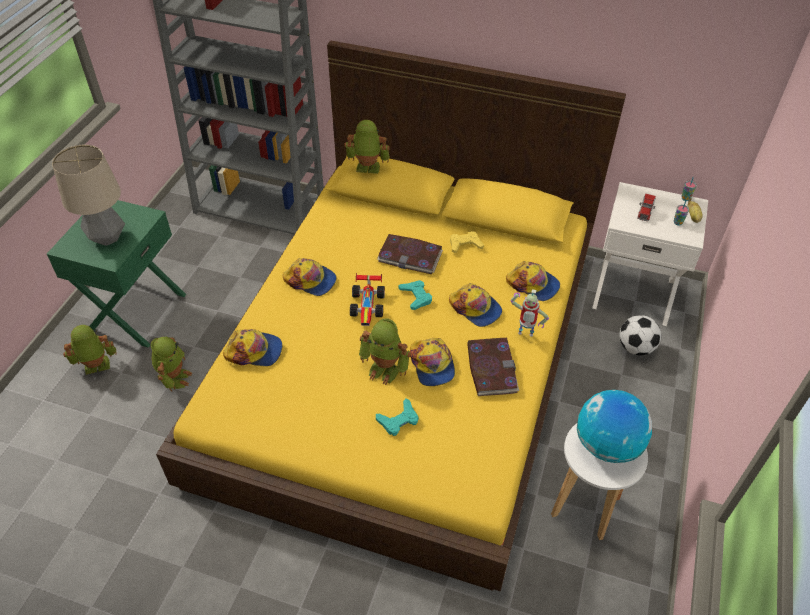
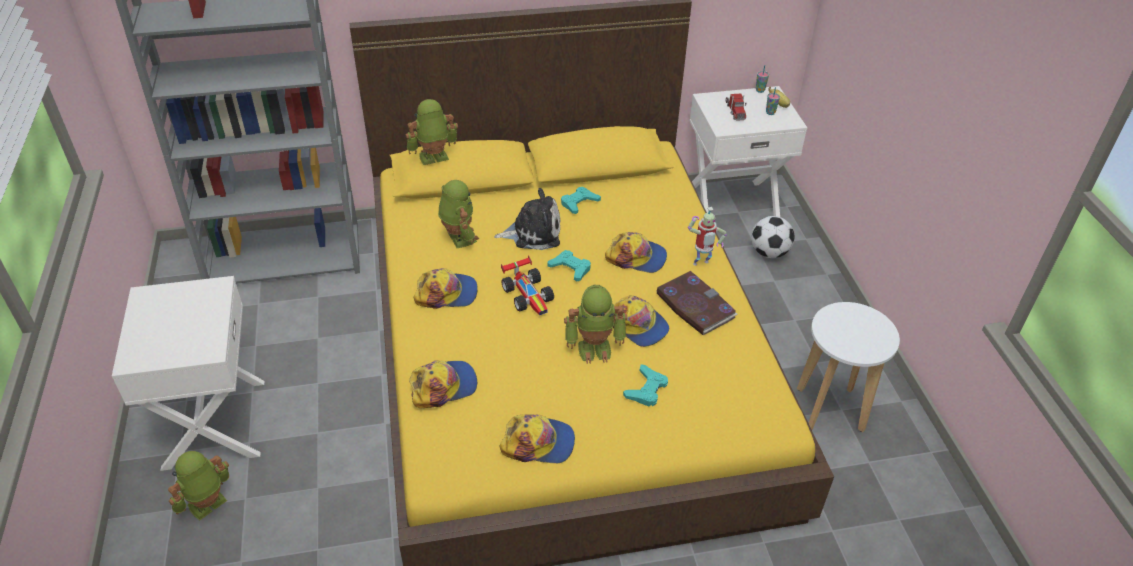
camera: 30 degrees left, 5 degrees down
(107, 238) = (182, 329): table lamp -> none
(136, 311) = (212, 424): green nightstand -> white nightstand
(174, 378) = (319, 475): toy robot -> toy robot (458, 238)
(410, 256) = (533, 232): book -> plush toy
(465, 245) = (579, 203): yellow game controller -> turquoise game controller
(533, 284) = (672, 216): cap -> cap (538, 443)
(607, 445) = (852, 326): globe -> none

